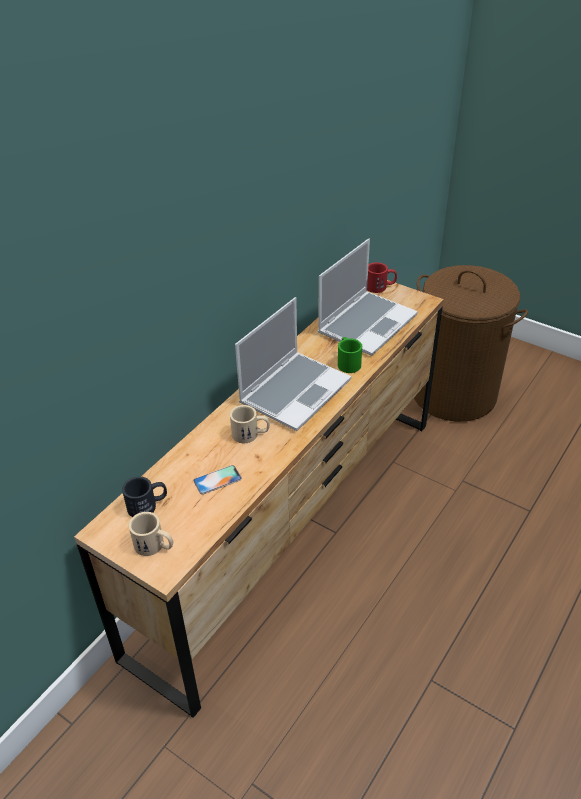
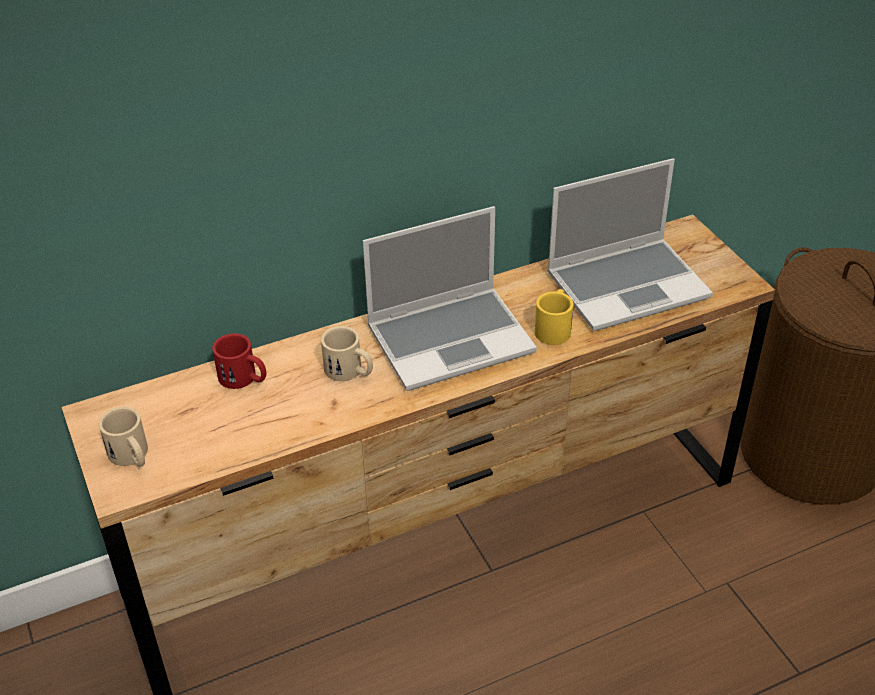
camera: 30 degrees right, 0 degrees up
(148, 505) = (163, 406): black mug -> none
(217, 480) = (263, 410): phone -> none
(347, 362) = (554, 327): green mug -> yellow mug
(380, 287) = (694, 240): red mug -> red mug (244, 379)

